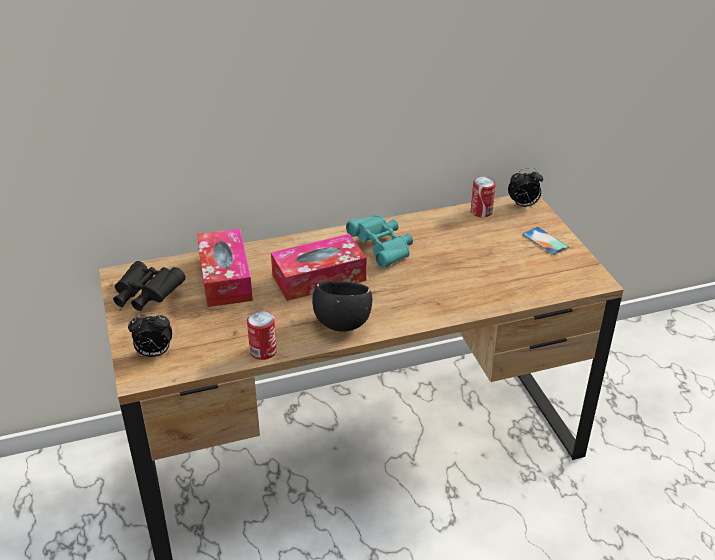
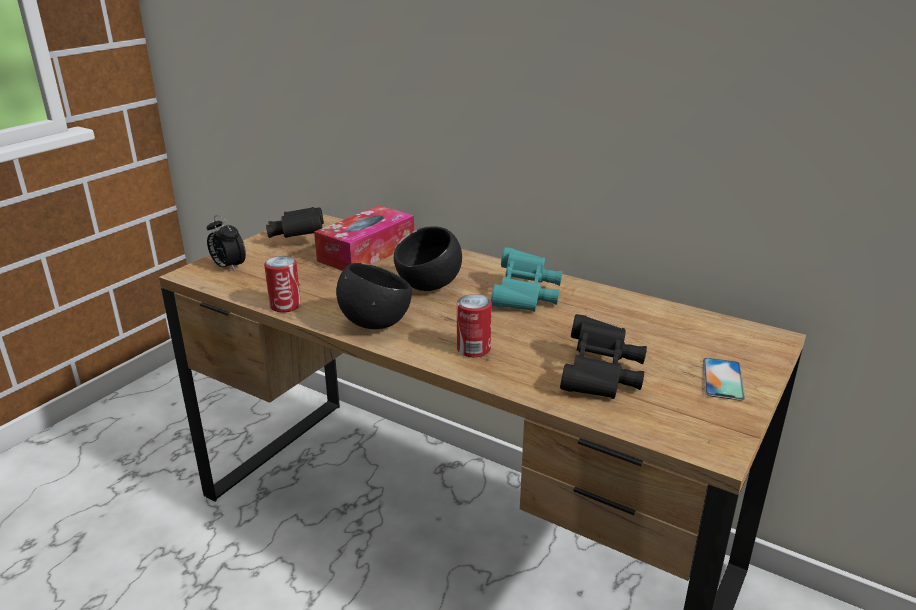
camera: 50 degrees right, 10 degrees down
(319, 278) = (429, 287): tissue box -> black bowl
(481, 211) = (694, 319): can -> can (473, 349)
(500, 275) = (601, 376): none -> black binoculars
(523, 205) = (760, 338): alarm clock -> none

